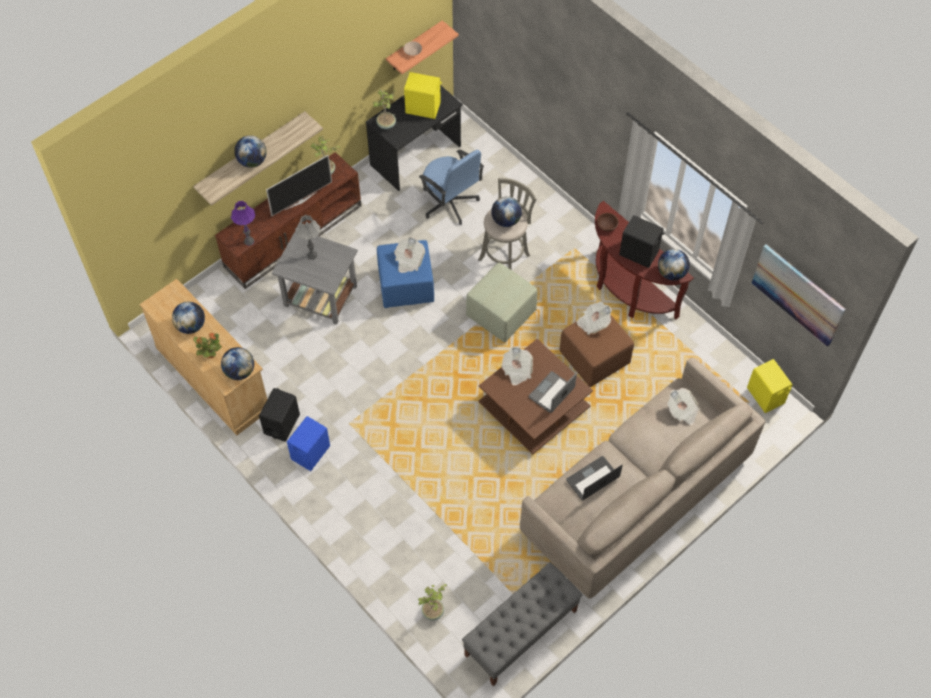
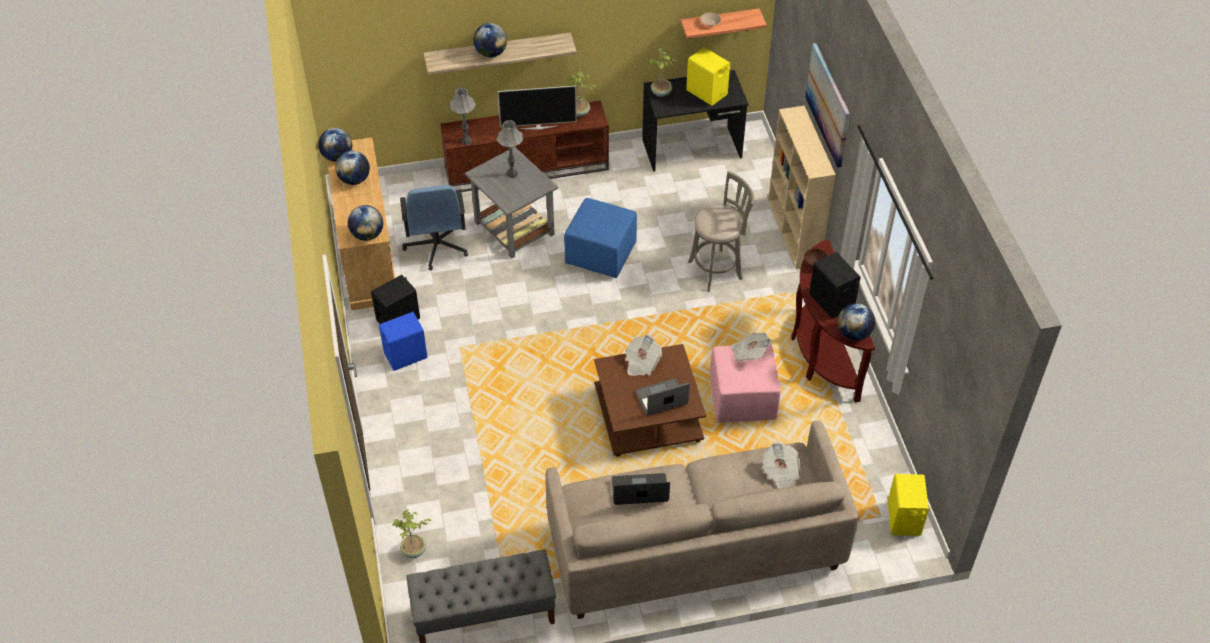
camera: 30 degrees right, 10 degrees down
(210, 354) = (353, 209): potted plant -> none
(249, 241) = (466, 141): purple table lamp -> grey table lamp
(409, 260) = (605, 221): newspaper -> none
(449, 203) = (695, 202): blue office chair -> blue office chair (436, 246)
(501, 313) = (676, 317): green ottoman -> none
(506, 220) = (719, 220): globe -> globe (337, 157)
(543, 195) = (794, 232): none -> beige bookcase
(593, 357) = (742, 398): brown ottoman -> pink ottoman
(798, 294) = (953, 388): picture -> picture (828, 104)

